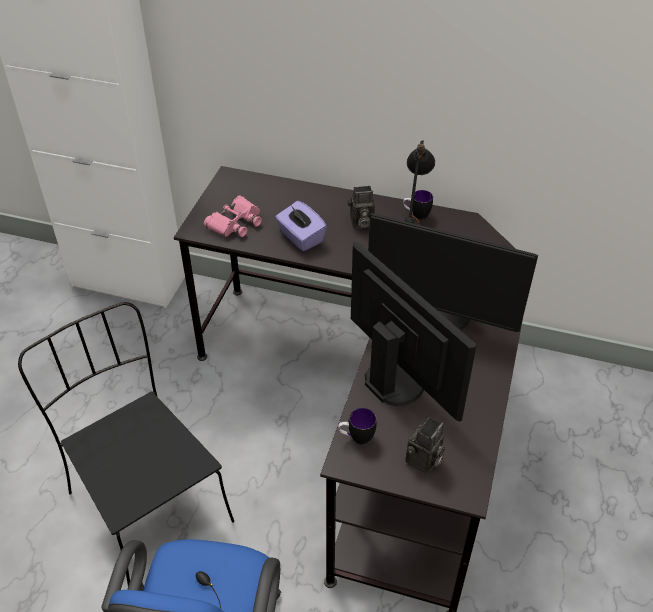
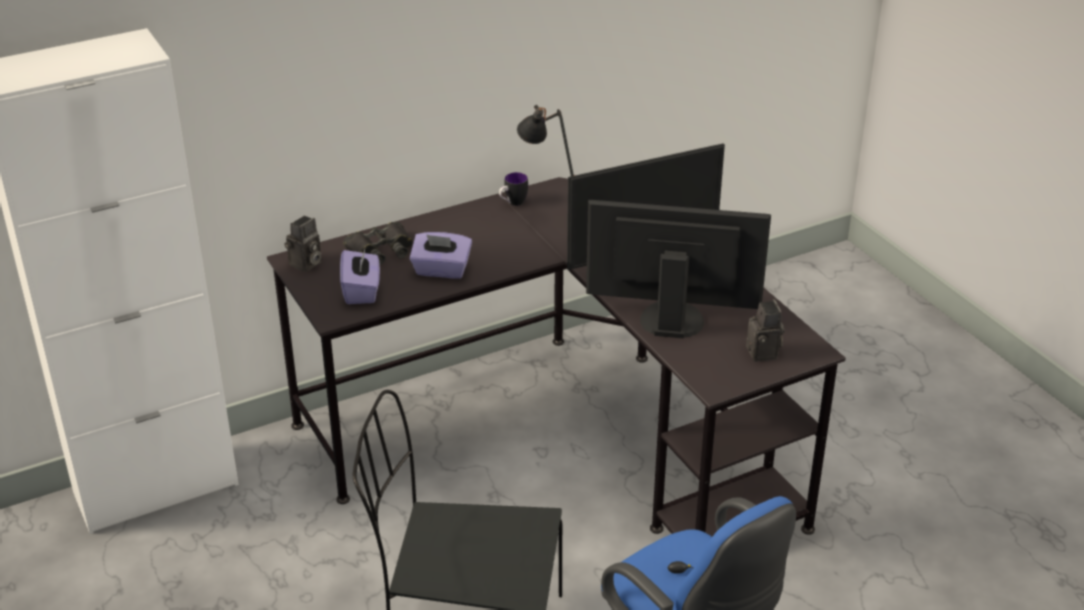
camera: 45 degrees left, 10 degrees down
(235, 222) = (361, 291): pink binoculars -> purple tissue box
(287, 200) = (381, 250): none -> black binoculars
(356, 438) = (700, 370): mug -> none
(360, 223) = (475, 233): camera -> camera (305, 265)

